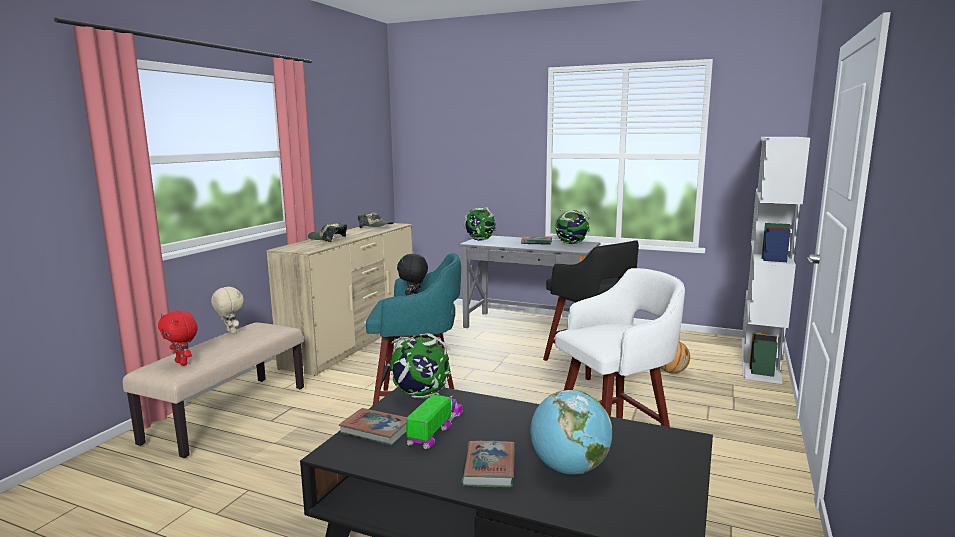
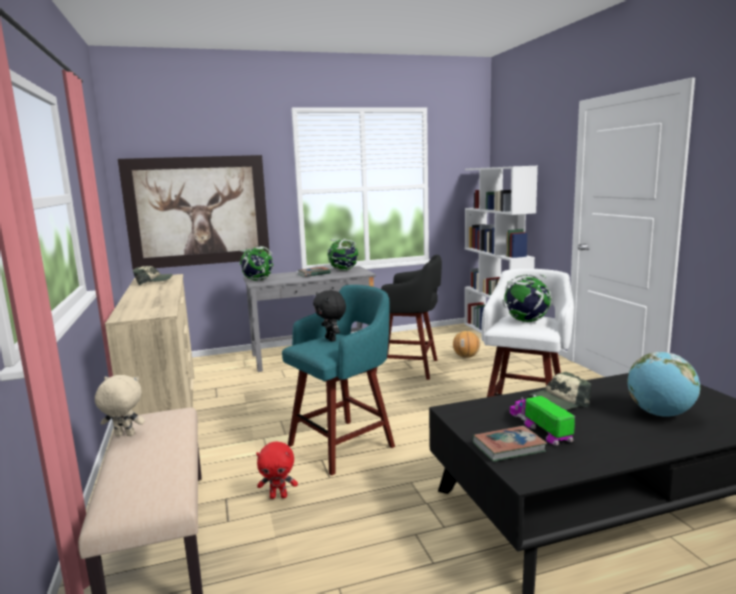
camera: 40 degrees left, 0 degrees up
(182, 363) = (152, 484): red plush toy -> red plush toy (279, 496)
(327, 239) = (141, 300): cap -> cap (558, 401)
(420, 395) = (468, 412): globe -> globe (526, 321)
(455, 169) = (198, 211): none -> picture
(489, 468) = (629, 434): book -> none

